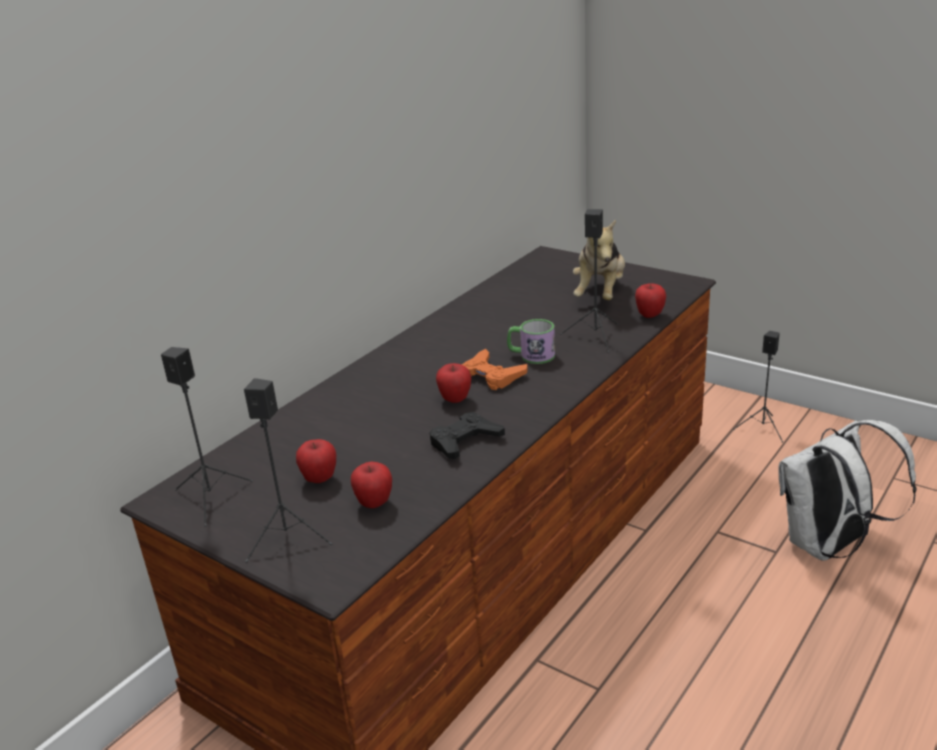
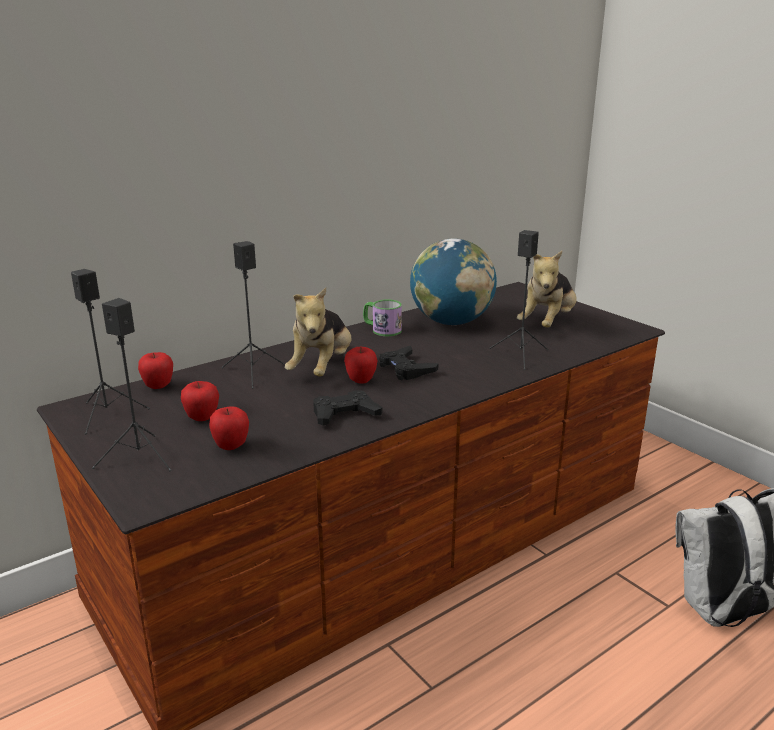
camera: 15 degrees right, 5 degrees down
(405, 393) = (322, 368): none -> plush toy
(491, 375) = (406, 369): orange game controller -> black game controller
(502, 310) = (451, 322): none -> globe
(531, 355) = (452, 360): mug -> mug (382, 330)
(650, 315) = (582, 347): apple -> apple (158, 386)
(763, 429) = (703, 491): black speaker -> black speaker (253, 373)

